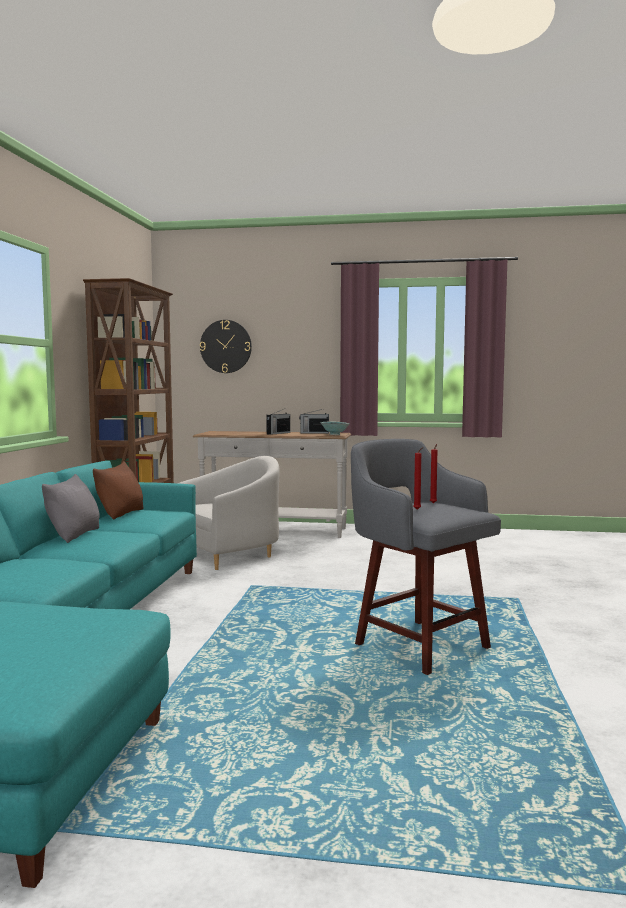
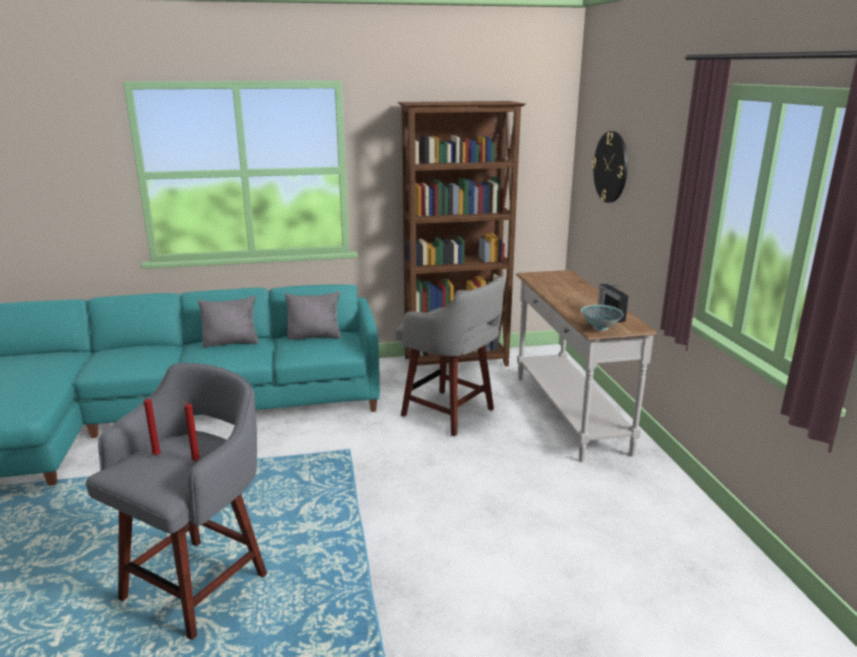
camera: 70 degrees right, 15 degrees up
(120, 514) = (315, 336): brown pillow -> grey pillow
(231, 554) = (450, 413): white armchair -> grey stool
(278, 433) = (579, 300): radio -> none

